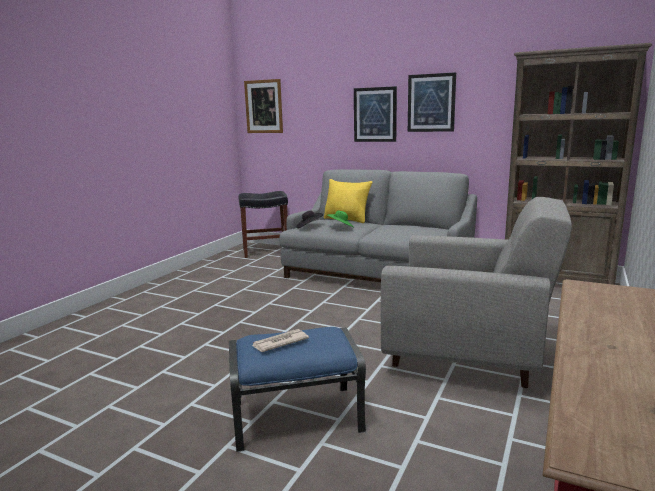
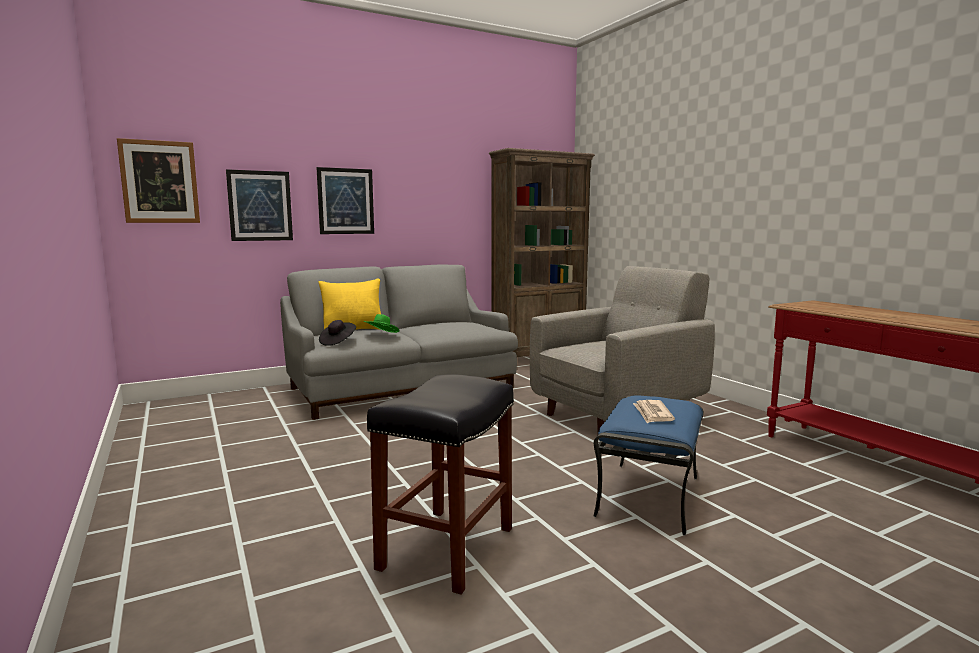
camera: 55 degrees left, 5 degrees down
(265, 251) = (197, 406): black stool -> black stool (447, 549)
(431, 103) = (410, 191): picture -> picture (260, 206)

